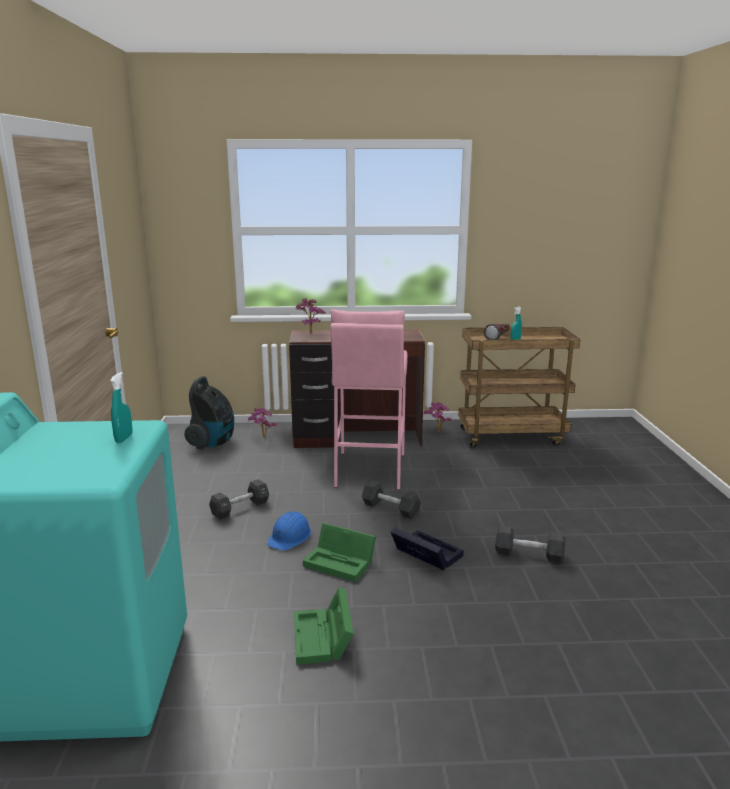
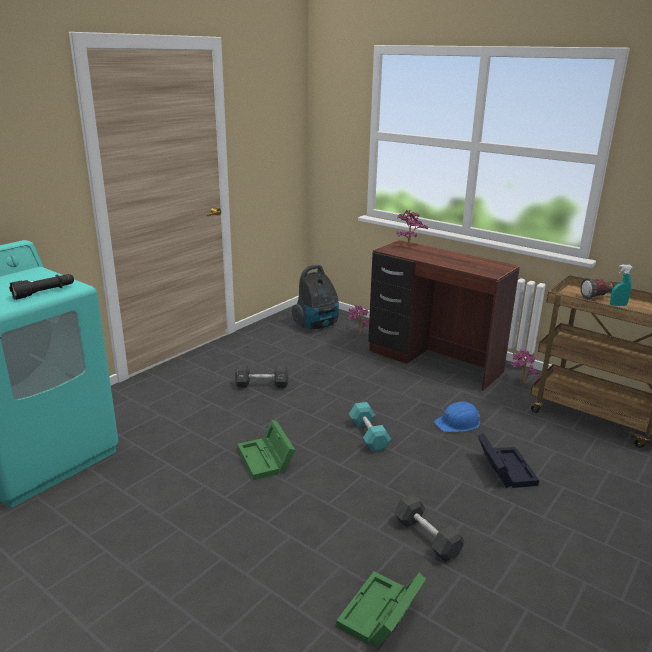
camera: 40 degrees right, 5 degrees up
(124, 438) = (44, 292): turquoise spray bottle -> black flashlight
(290, 537) = (262, 422): blue hard hat -> blue hard hat (458, 423)
(323, 639) = (172, 509): green storage box -> green storage box (380, 616)
(369, 470) = (402, 394): pink stool -> none
(390, 508) = (368, 435): black dumbbell -> turquoise dumbbell
(424, 554) = (336, 487): black storage box -> black storage box (504, 468)

